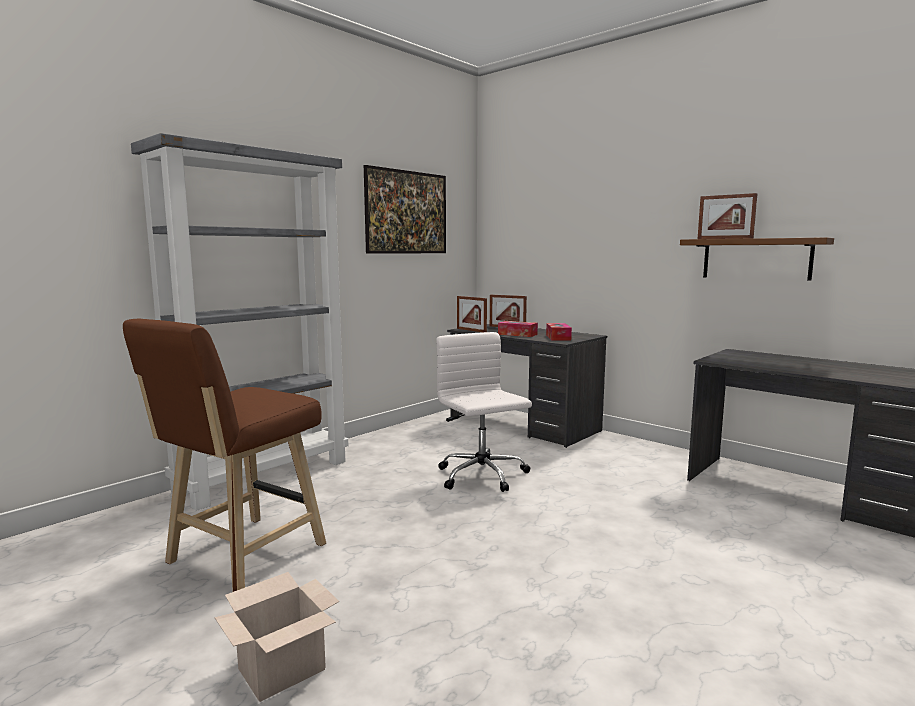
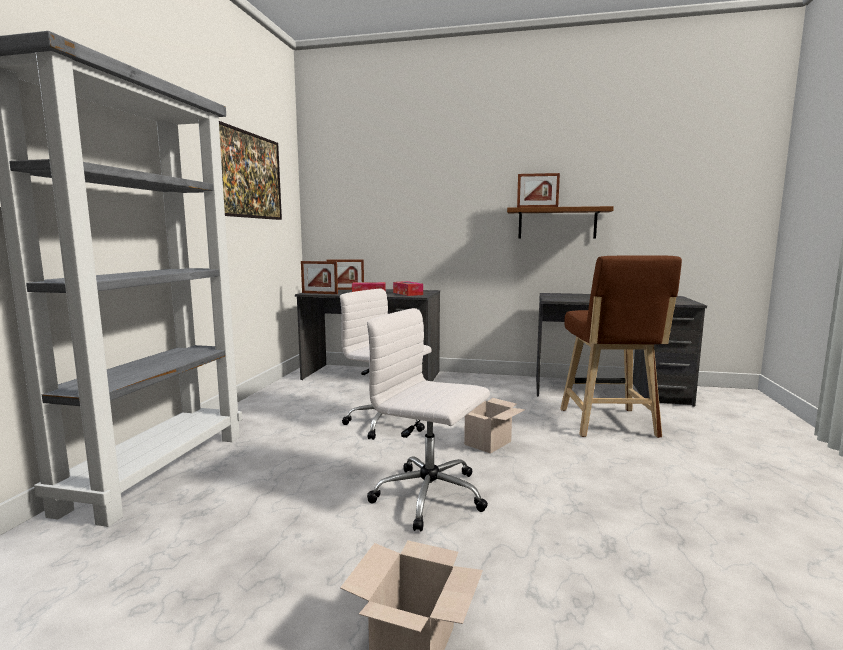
camera: 30 degrees left, 0 degrees up
(240, 557) = (231, 558): brown stool -> brown stool (609, 425)
(438, 556) = (431, 496): none -> white office chair
(558, 520) = (487, 443): none -> cardboard box

